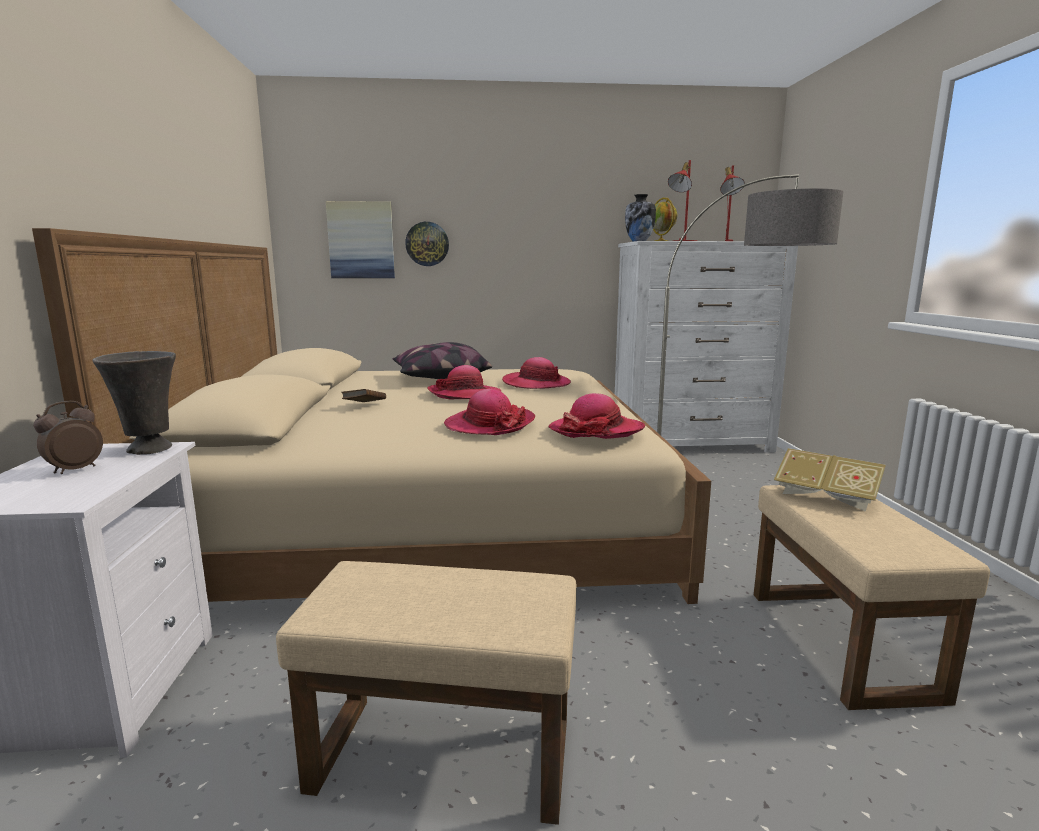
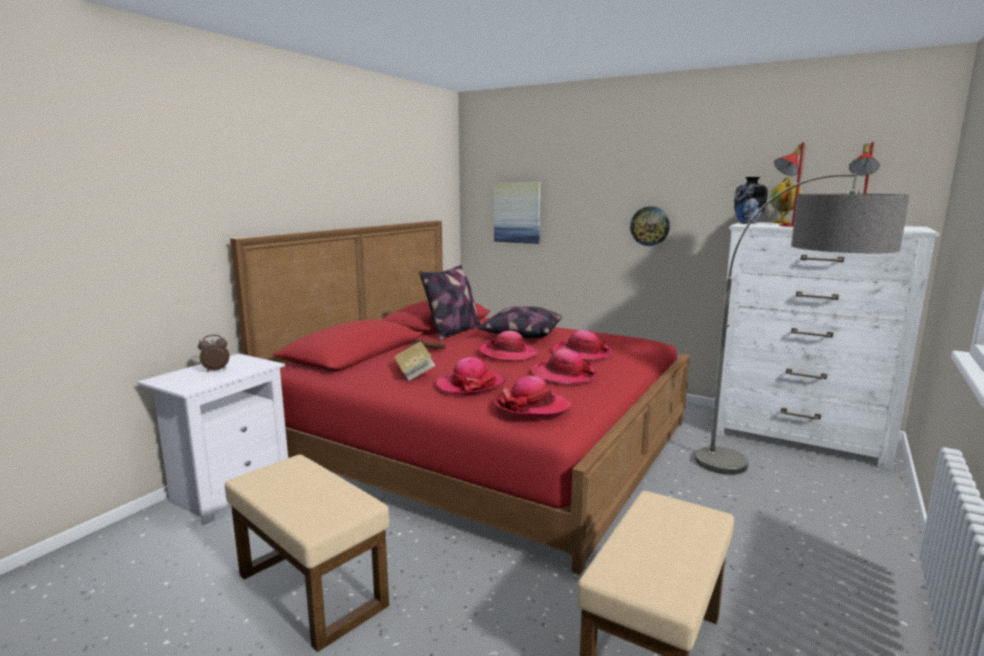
camera: 35 degrees right, 0 degrees up
(149, 450) = (259, 365): grey vase -> none
(351, 385) = (453, 332): none -> pillow
(427, 244) = (565, 217): wall clock -> wall clock (650, 226)
(430, 512) = (484, 439): beige bed -> red bed
(561, 401) = (564, 374): none -> hat
(825, 497) = (673, 517): book -> book (414, 372)

